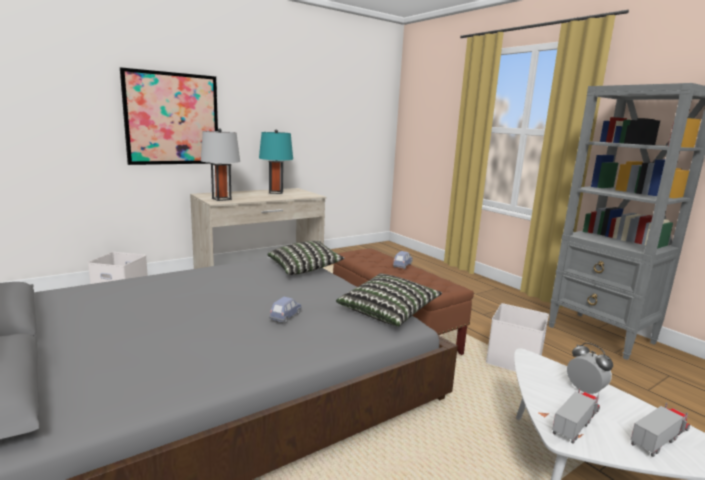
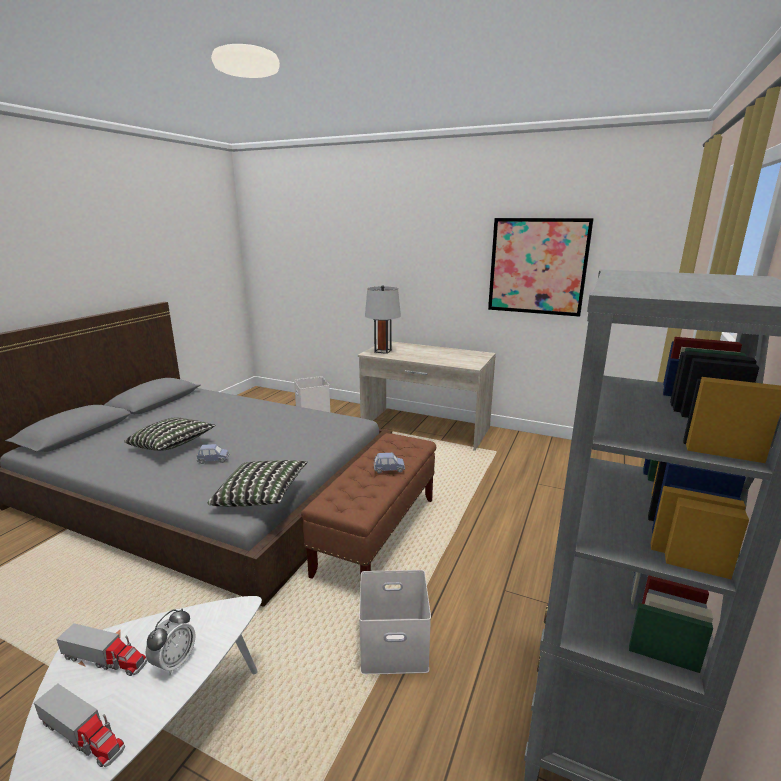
camera: 60 degrees right, 5 degrees up
(172, 119) = (375, 272): picture -> picture (537, 266)
(276, 192) = (450, 354): turquoise table lamp -> none
(304, 269) = (333, 435): pillow -> pillow (172, 446)

